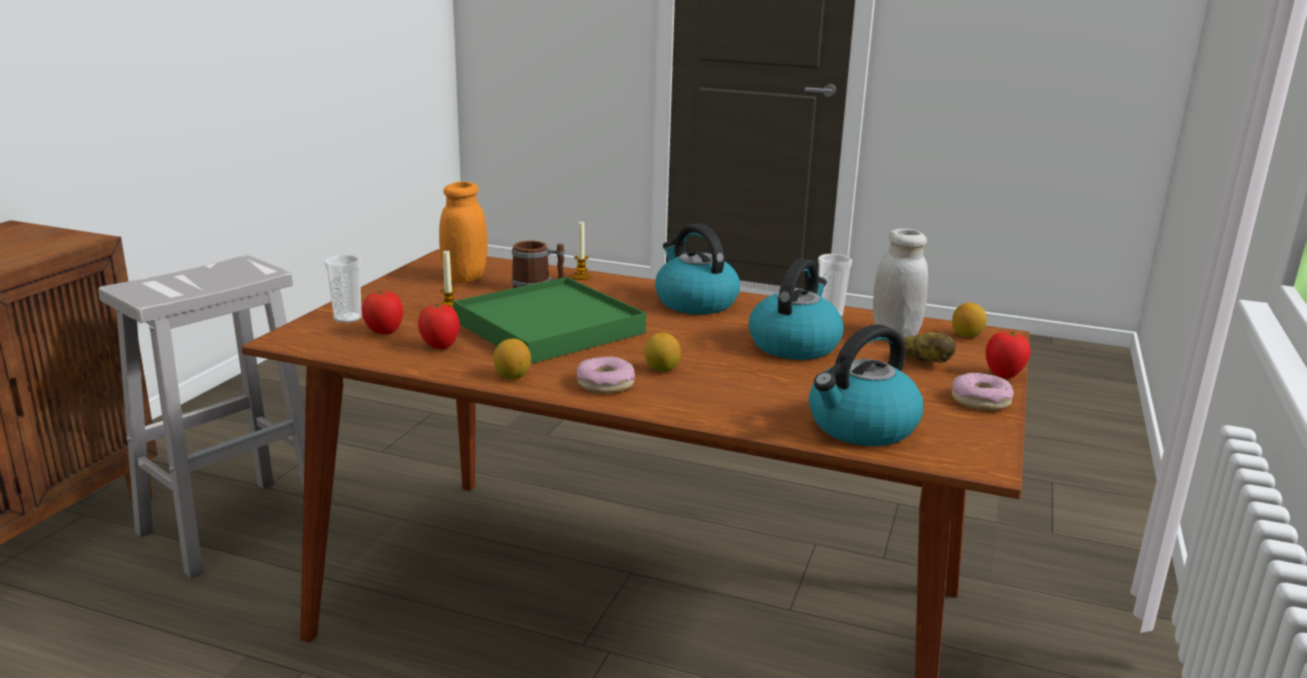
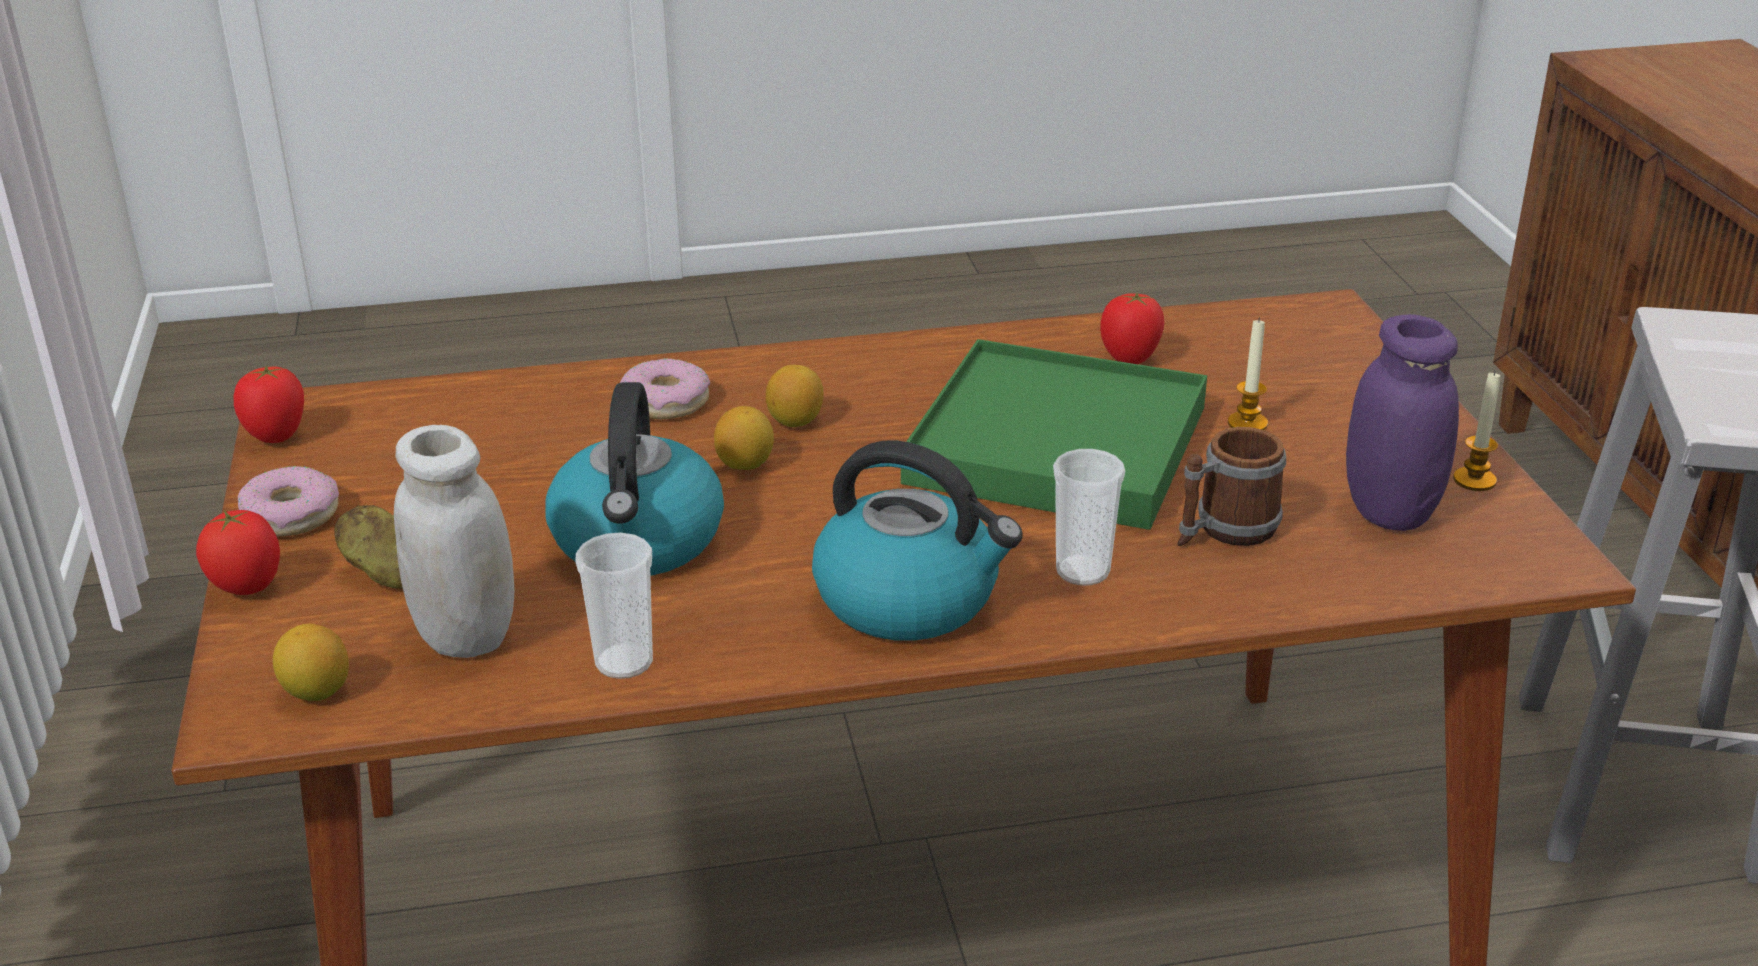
camera: 150 degrees right, 10 degrees up
(347, 318) = (1342, 363): cup -> cup (1082, 571)
(384, 333) = (1243, 357): tomato -> tomato (276, 437)
(465, 278) = (1389, 511): orange jar -> purple jar
(512, 376) = (967, 349): lemon -> lemon (745, 464)
(581, 276) = (1216, 601): candle -> candle (1474, 480)
(605, 384) = (839, 375): donut -> donut (665, 402)
(861, 427) = (460, 414): kettle -> none

